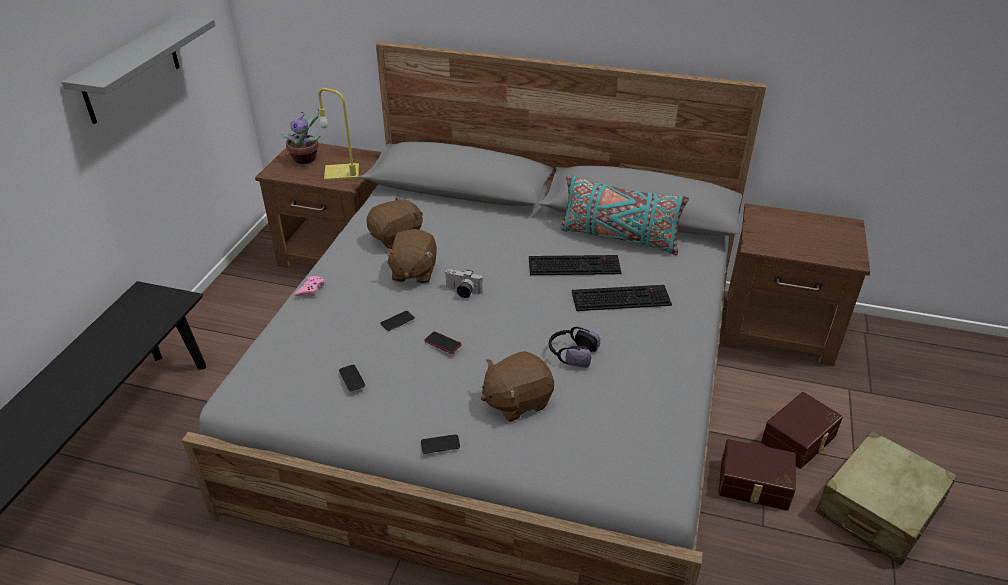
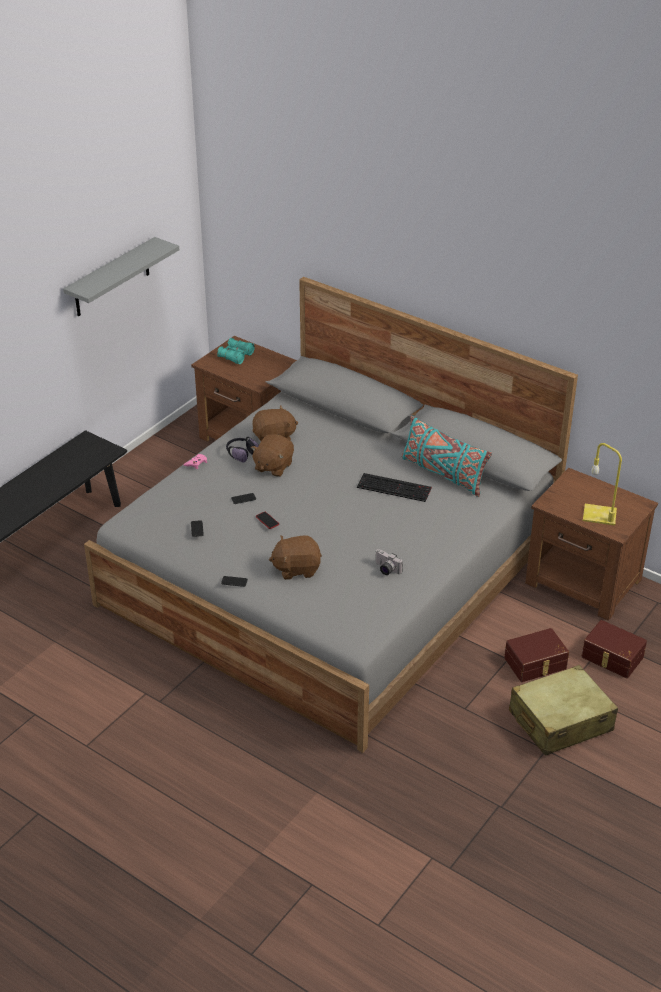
camera: 20 degrees right, 0 degrees up
(306, 159) = (236, 356): potted plant -> turquoise binoculars
(343, 172) = (259, 373): yellow table lamp -> yellow table lamp (600, 515)
(462, 292) = (300, 489): camera -> camera (386, 569)
(572, 353) = (352, 548): headphones -> headphones (241, 453)
(621, 297) = (413, 519): keyboard -> none
(754, 485) = (477, 683): brown storage box -> brown storage box (611, 658)

